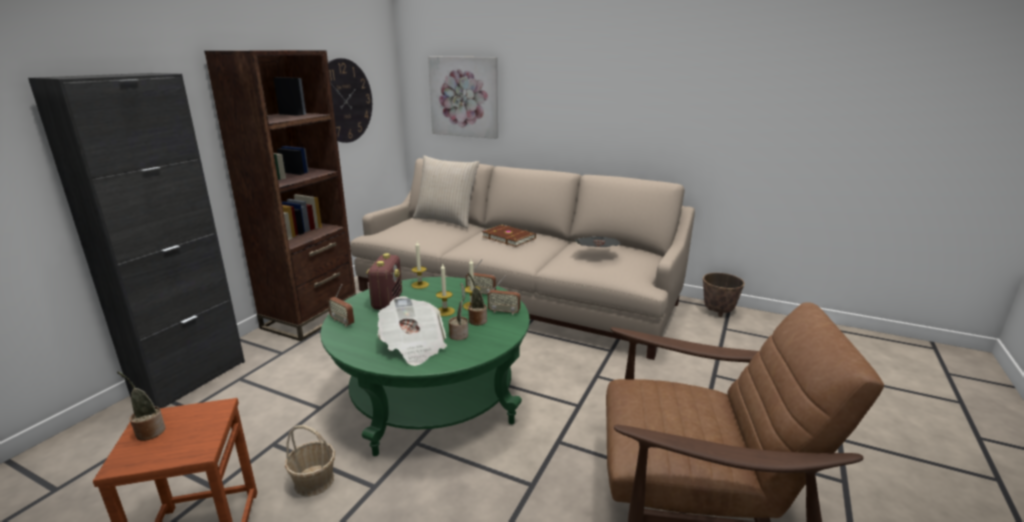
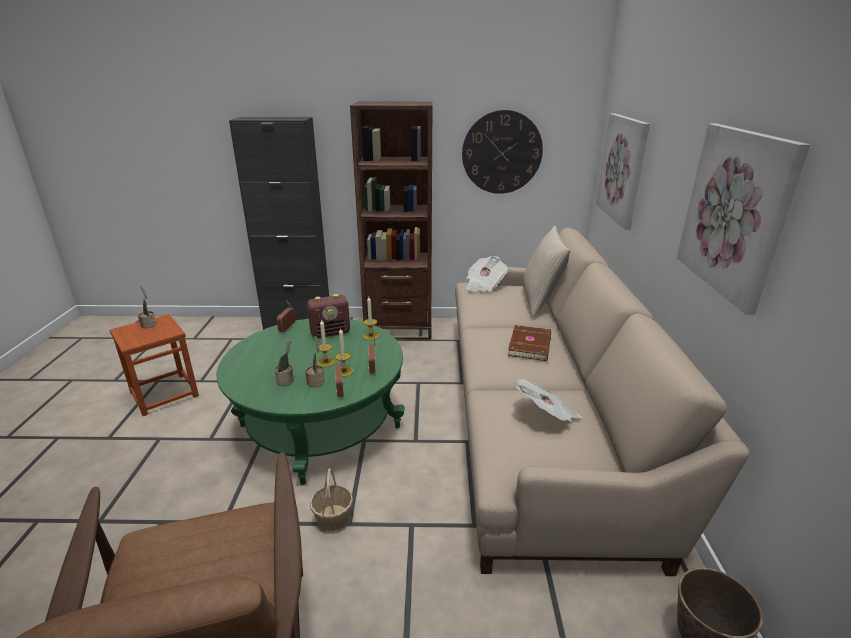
camera: 65 degrees right, 5 degrees up
(314, 481) = (211, 412): basket -> basket (333, 519)
(413, 346) = (259, 367): newspaper -> newspaper (484, 285)
(627, 93) = (736, 212): none -> picture

